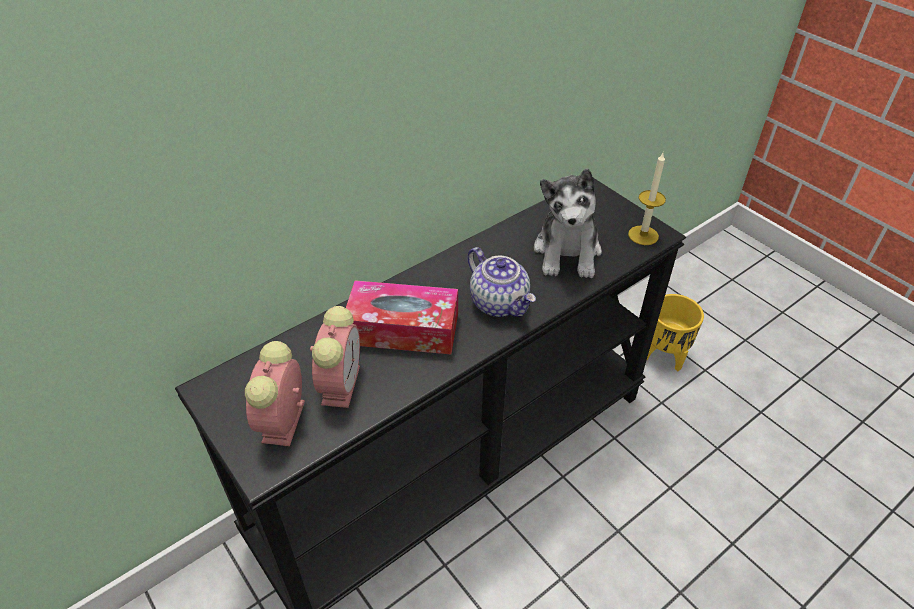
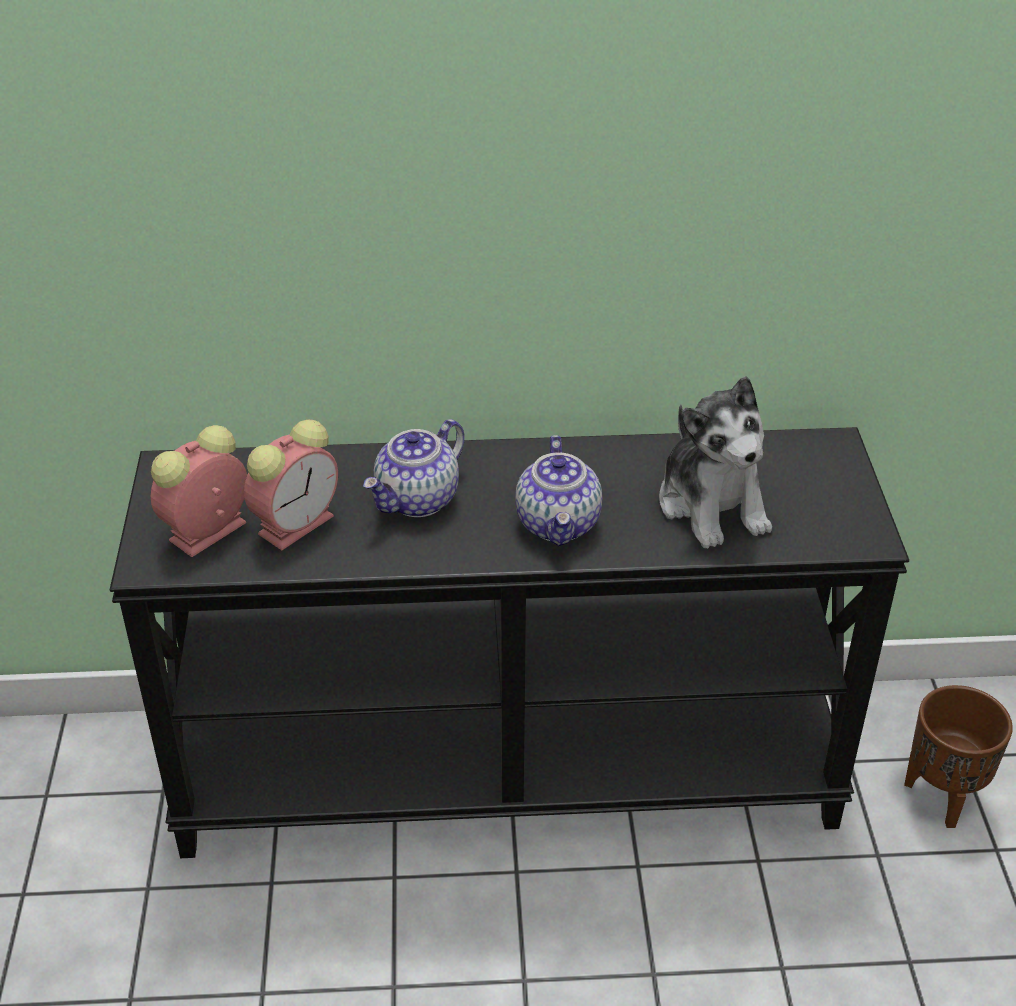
camera: 35 degrees right, 5 degrees down
(403, 329) = (418, 500): tissue box -> teapot
(567, 252) = (712, 505): plush toy -> plush toy turned 60 degrees counterclockwise
(643, 235) = (844, 530): candle -> none
(664, 356) = (943, 797): yellow planter -> brown planter

